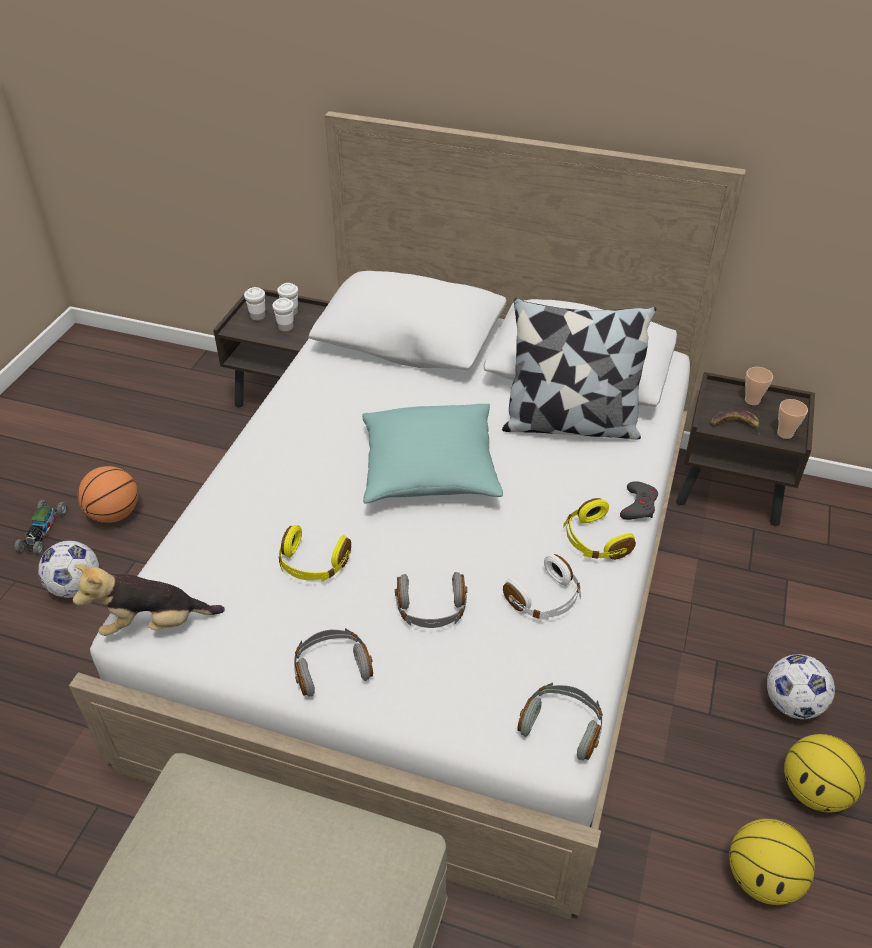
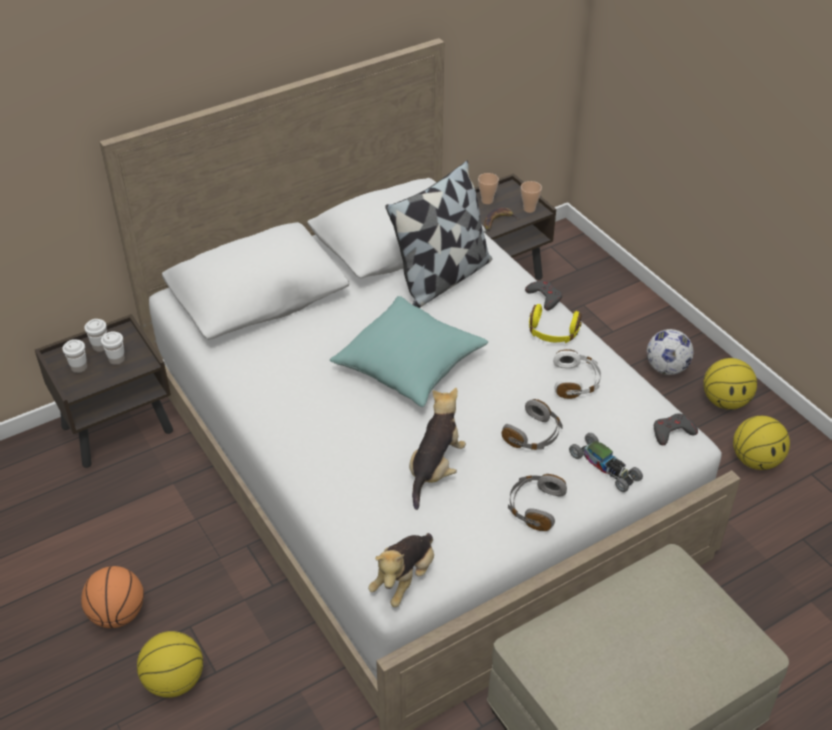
camera: 50 degrees left, 0 degrees up
(42, 531) = (77, 675): toy car -> toy car (605, 467)
(76, 587) = (174, 681): football -> basketball
(313, 564) = (435, 469): yellow headphones -> plush toy
(562, 726) = (672, 432): grey headphones -> grey game controller

